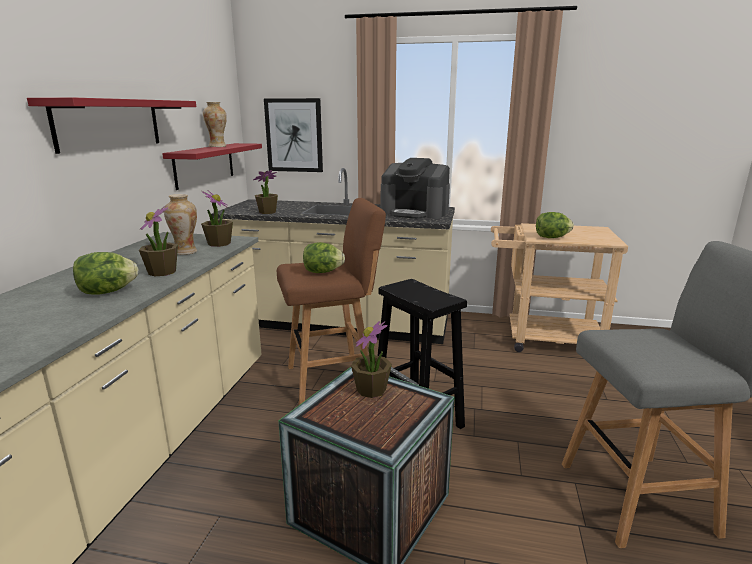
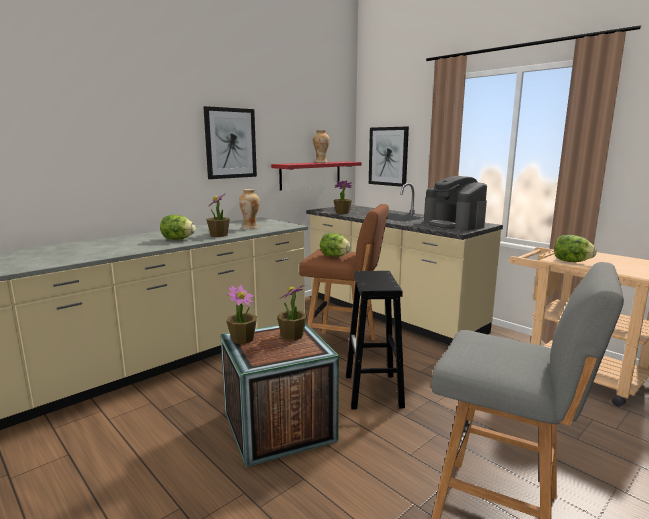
camera: 35 degrees right, 5 degrees down
(109, 124) = (230, 143): red shelf -> picture
(219, 243) = (277, 226): potted plant -> potted plant (242, 339)

